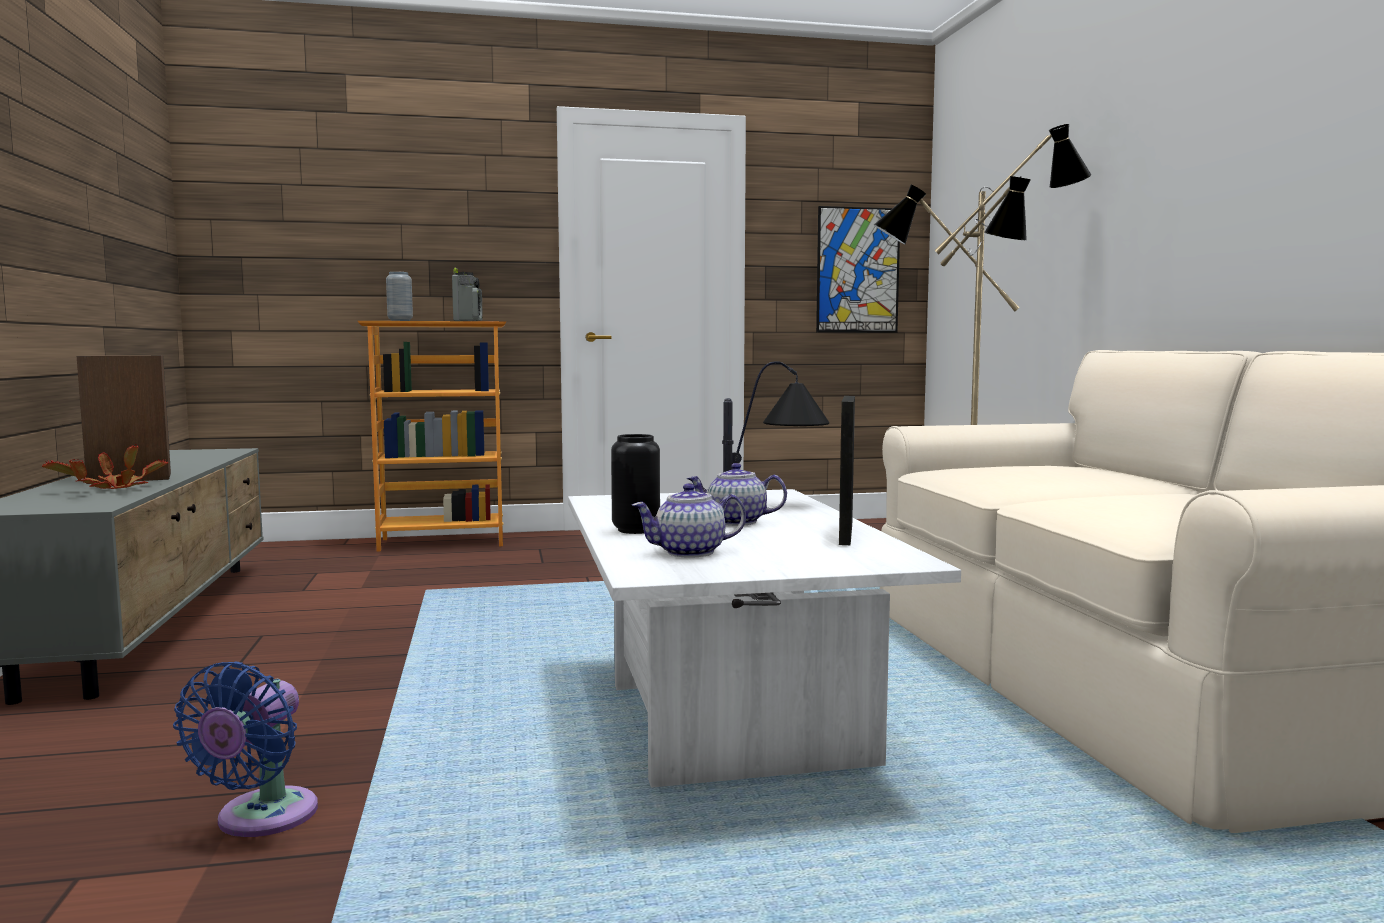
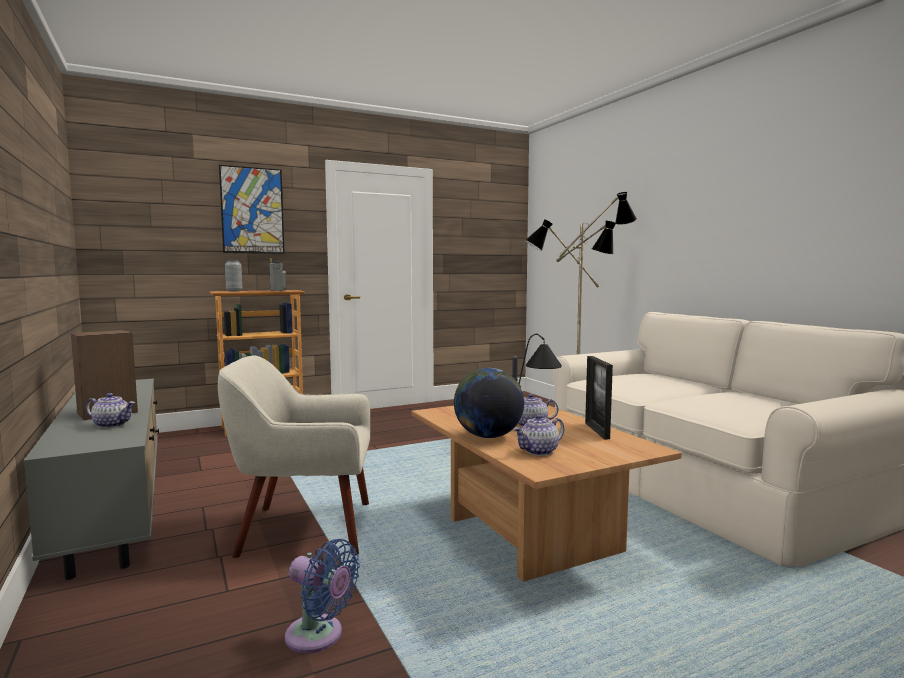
camera: 15 degrees left, 0 degrees up
(112, 489) = (112, 425): potted plant -> teapot
(260, 819) = (319, 636): blue fan -> blue fan turned 60 degrees counterclockwise
(376, 677) = (304, 529): none -> beige armchair
(636, 530) = (488, 436): black vase -> globe
(725, 722) = (527, 535): white coffee table -> brown coffee table
(858, 270) = (492, 256): picture -> picture (252, 210)

